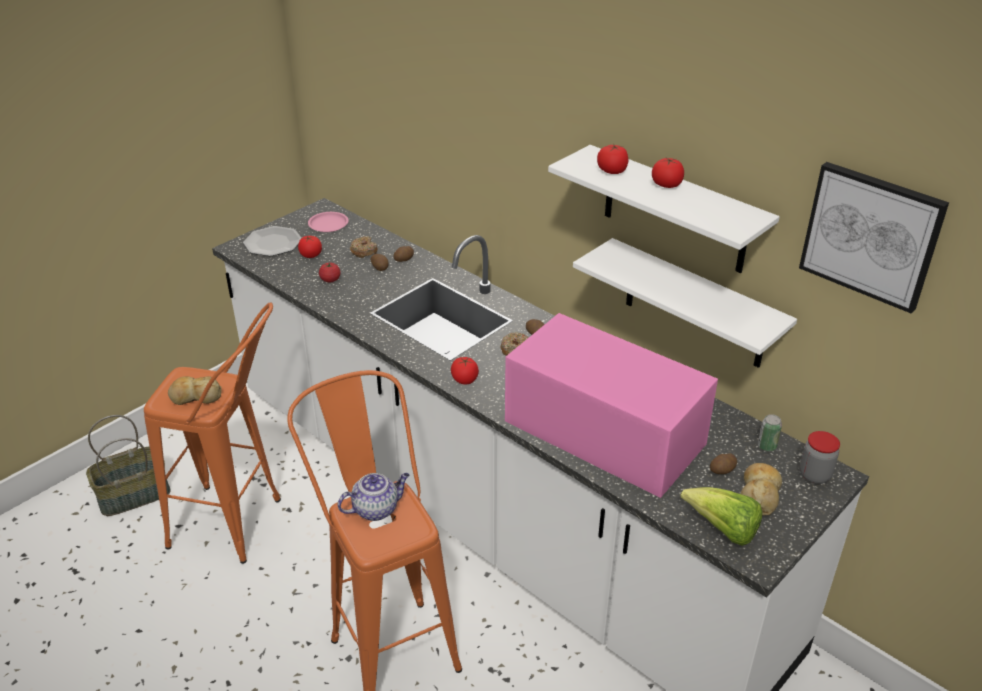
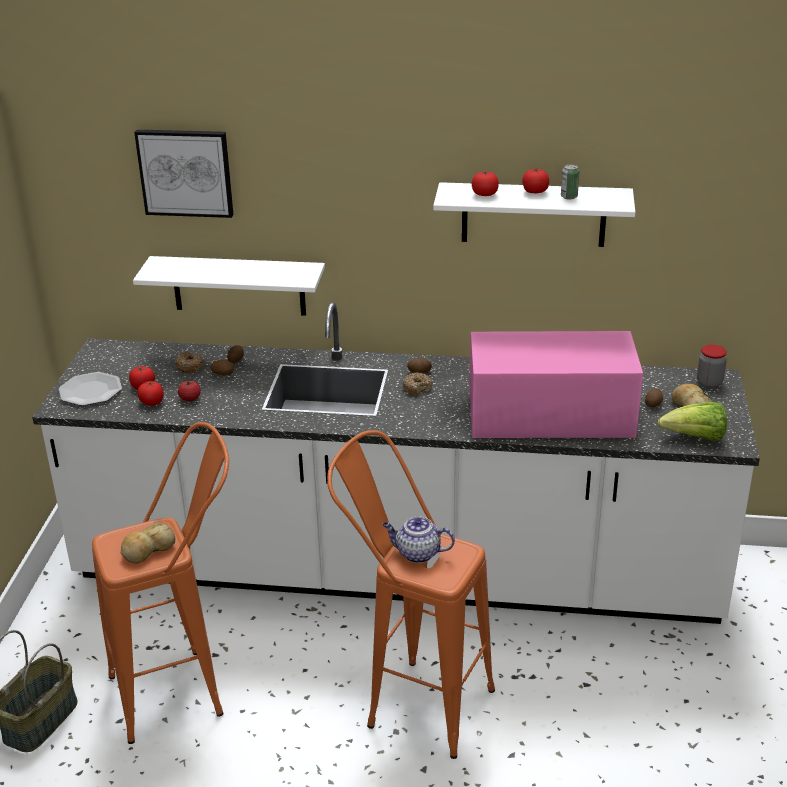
camera: 35 degrees left, 5 degrees down
(328, 225) = (125, 358): pink plate -> none
(376, 509) = (417, 553): teapot -> teapot turned 105 degrees counterclockwise
(464, 379) = (406, 424): tomato -> tomato (152, 402)
(695, 305) = (561, 290): white shelf -> white shelf (239, 285)
(766, 446) = (662, 378): can -> can (569, 197)
(871, 235) = (711, 179): picture -> picture (185, 172)

